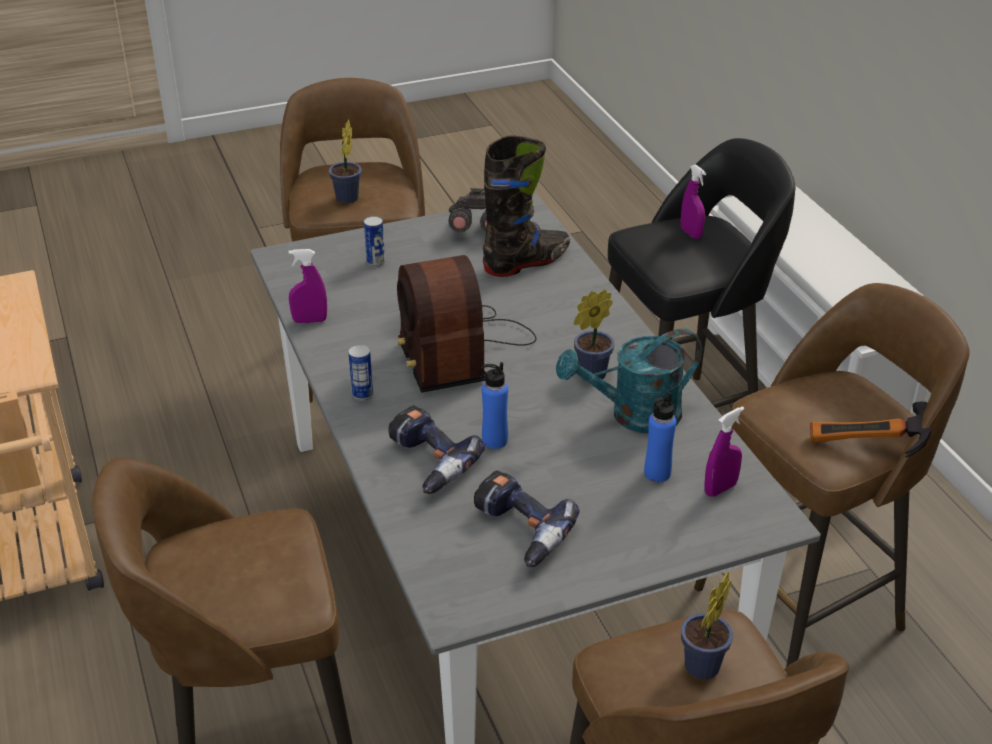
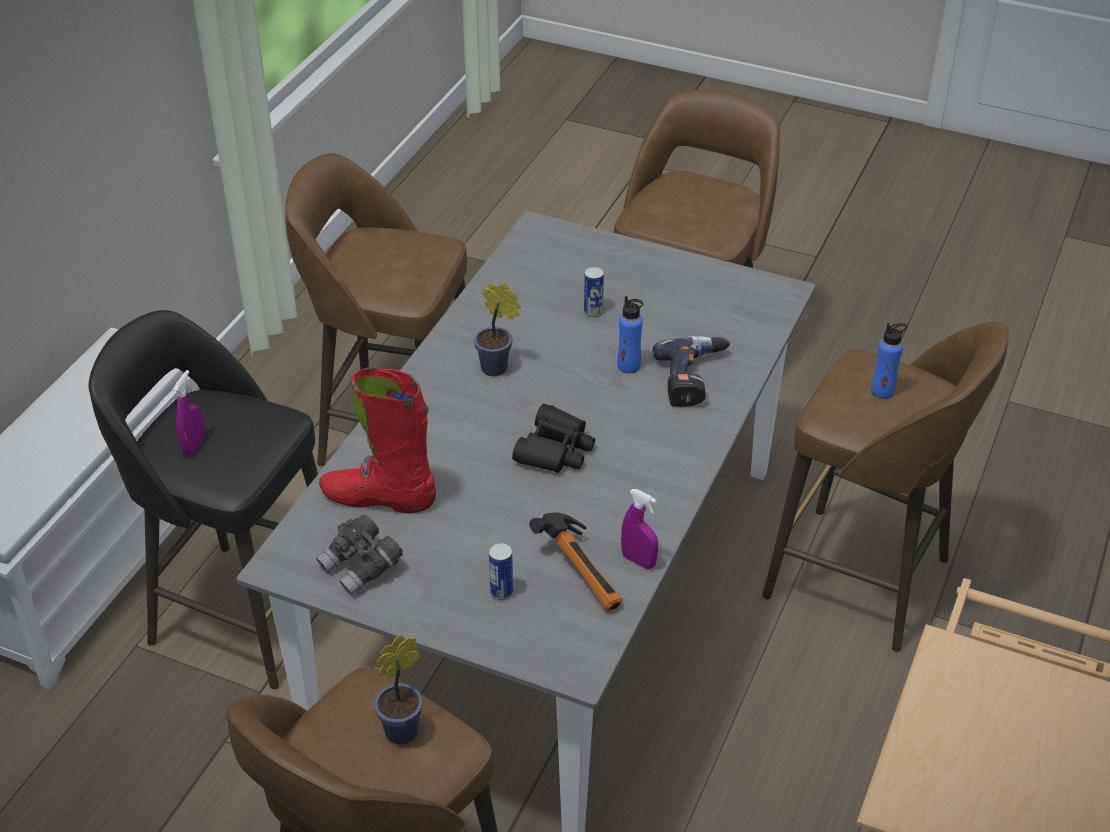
camera: 135 degrees left, 5 degrees up
(362, 395) = (677, 458): can -> can (593, 312)
(459, 349) = (555, 450): radio -> black binoculars
(518, 531) = (691, 306): power drill -> none
(526, 262) = (379, 498): black boot -> red boot
(634, 416) = (515, 325): turquoise watering can -> none
(657, 473) = (560, 286): blue bottle -> blue bottle (882, 391)
(699, 670) = (683, 208): potted plant -> none
(720, 489) = (539, 257): purple spray bottle -> none
(867, 449) = (409, 235): hammer -> hammer (585, 572)

